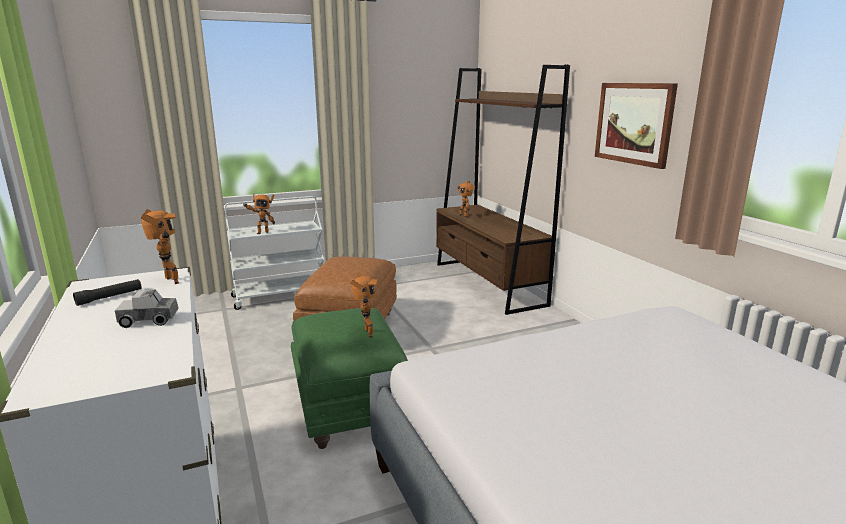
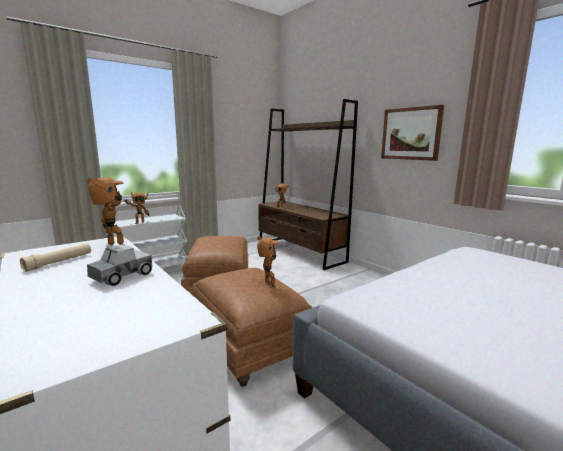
camera: 15 degrees left, 5 degrees down
(110, 297) = (59, 262): black flashlight -> beige flashlight
(149, 320) = (121, 277): toy truck -> toy truck turned 150 degrees clockwise
(349, 406) = (248, 348): green ottoman -> brown ottoman

